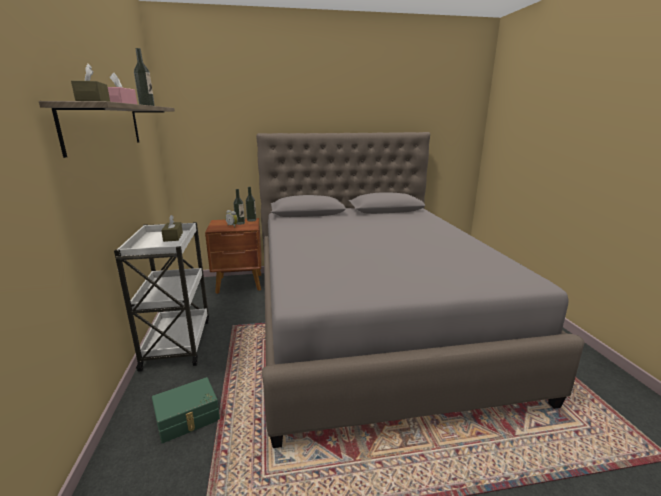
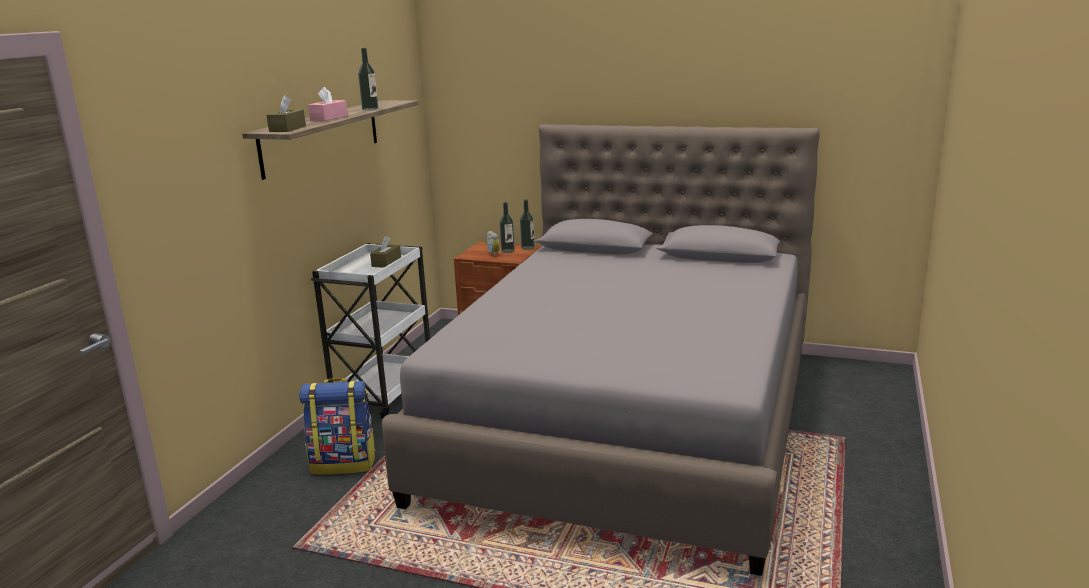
camera: 30 degrees right, 0 degrees up
(188, 419) = (344, 463): green storage box -> backpack

